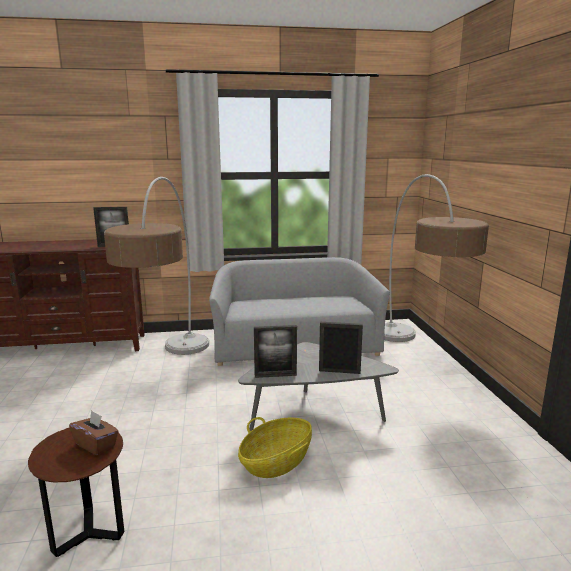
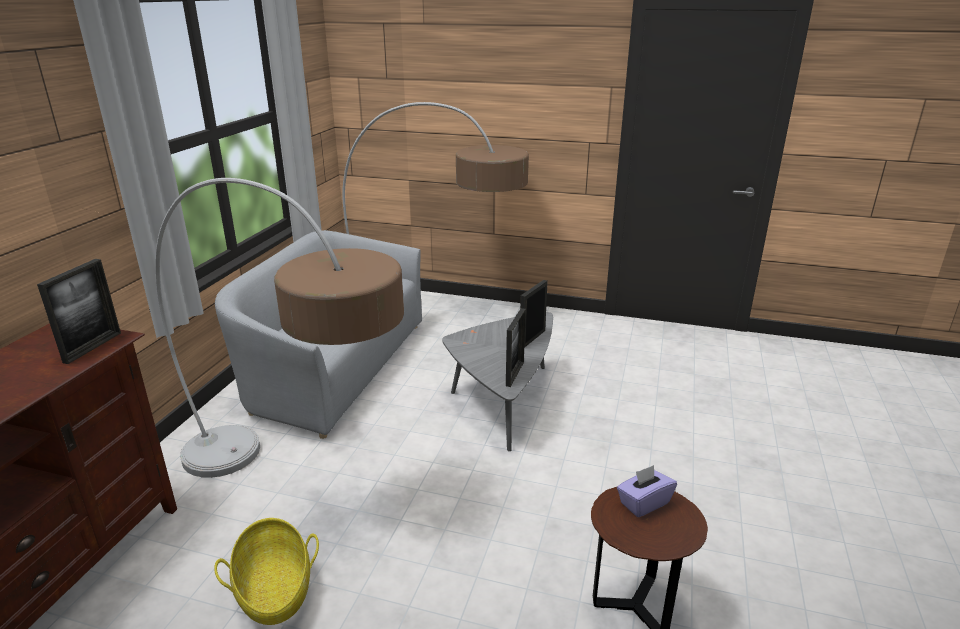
camera: 65 degrees left, 10 degrees up
(96, 445) = (643, 503): brown tissue box -> purple tissue box
(276, 462) = (574, 447): basket -> basket (274, 590)

